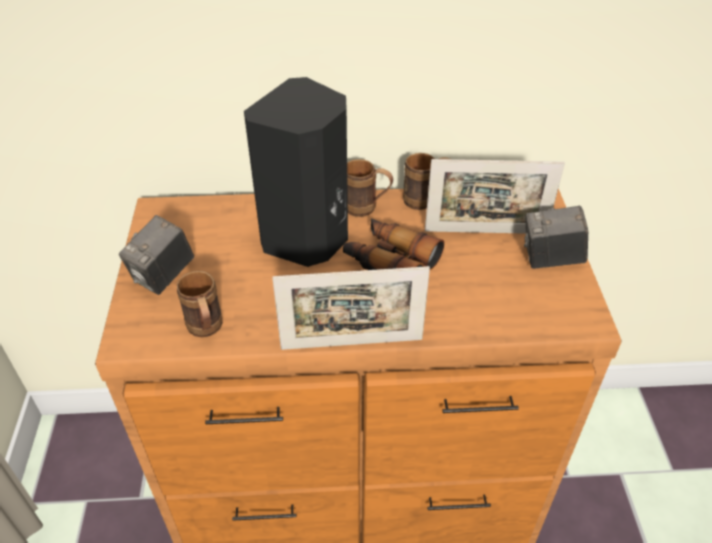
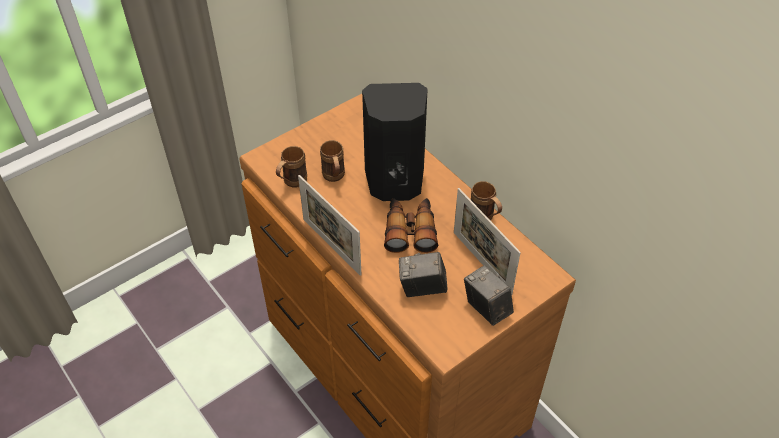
camera: 55 degrees right, 5 degrees up
(163, 276) = (313, 143): camera -> camera (422, 288)
(367, 209) = (447, 194): brown mug -> brown mug (334, 178)

